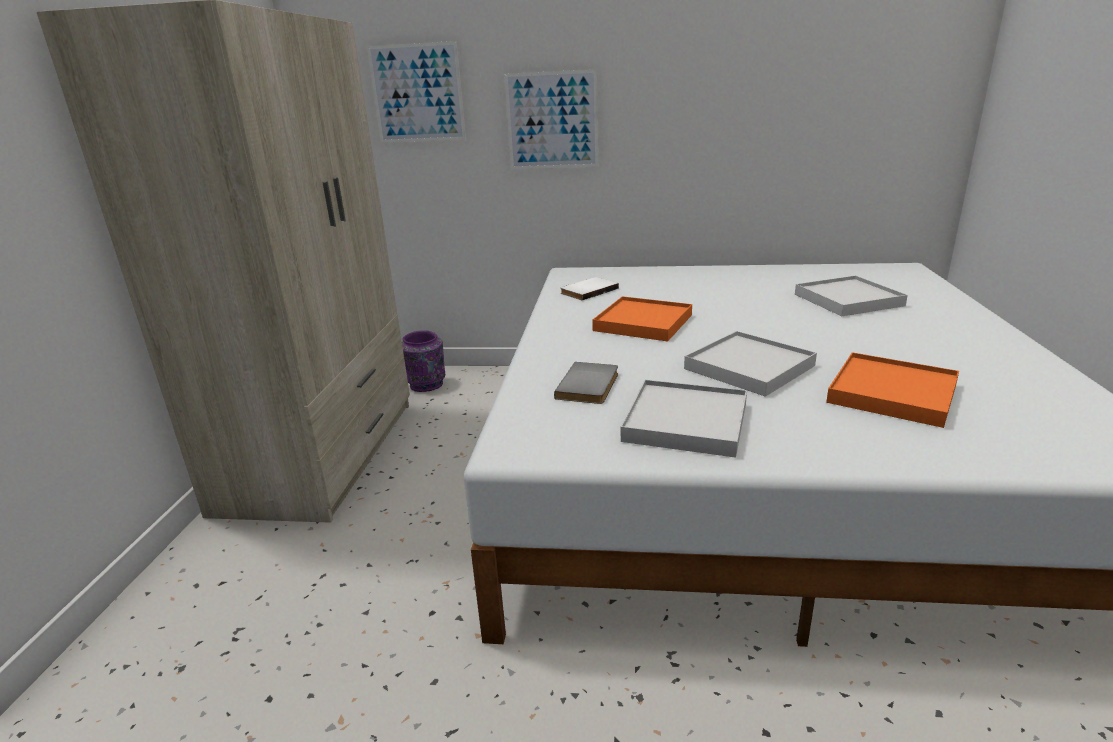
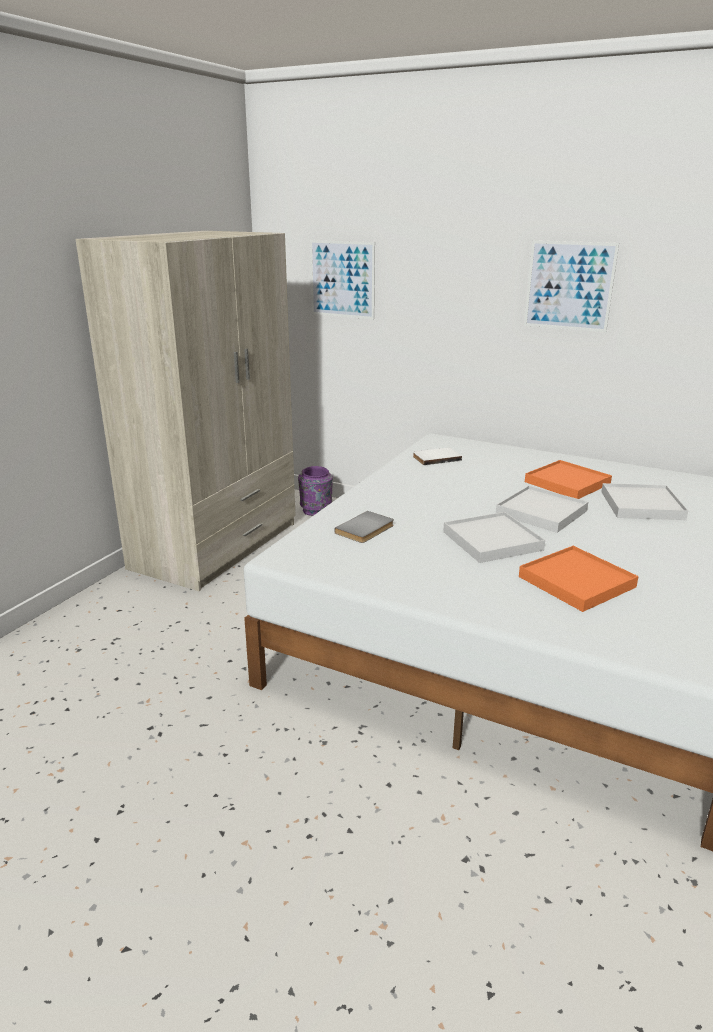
camera: 20 degrees right, 0 degrees up
(552, 121) = (442, 312): picture -> picture (569, 286)
(643, 323) = (451, 492): orange tray -> orange tray (567, 483)
(686, 422) = (405, 567): white tray -> white tray (541, 512)

